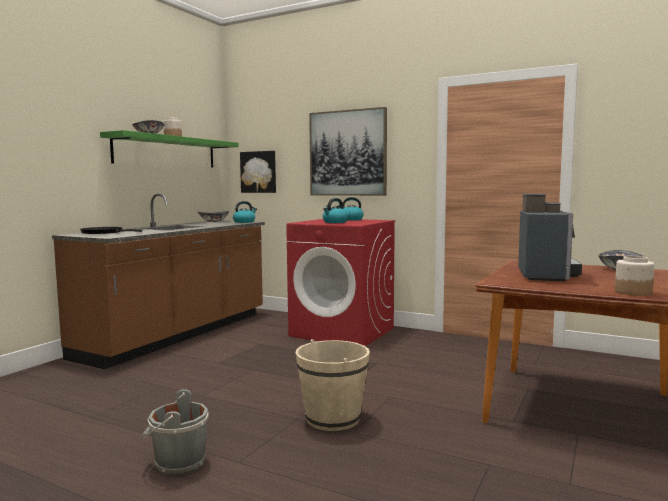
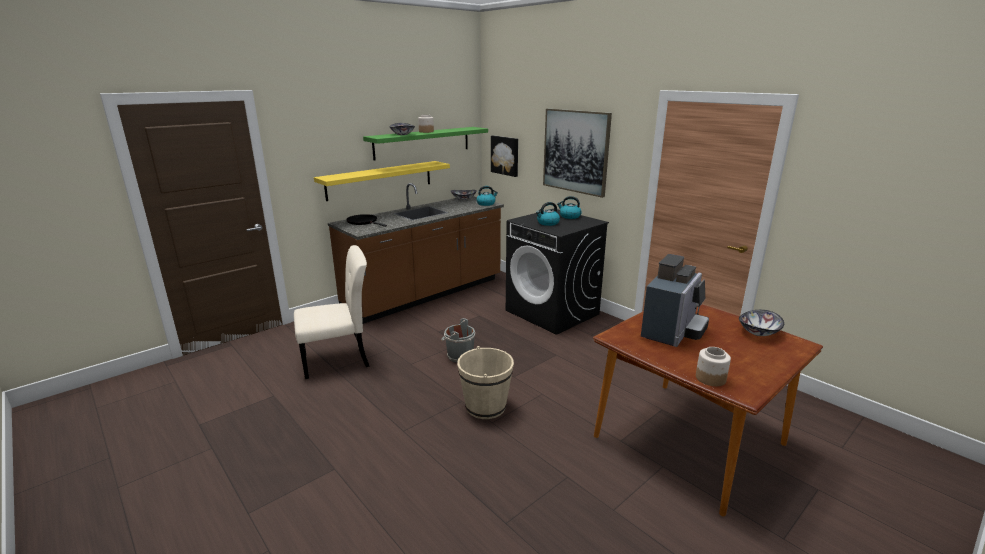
camera: 20 degrees right, 15 degrees up
(91, 406) = (339, 360): none -> beige chair
(118, 189) = (380, 180): none -> yellow shelf
(178, 463) = (367, 422): grey bucket -> grey bucket (458, 356)
(343, 332) = (552, 312): red washing machine -> black washing machine

